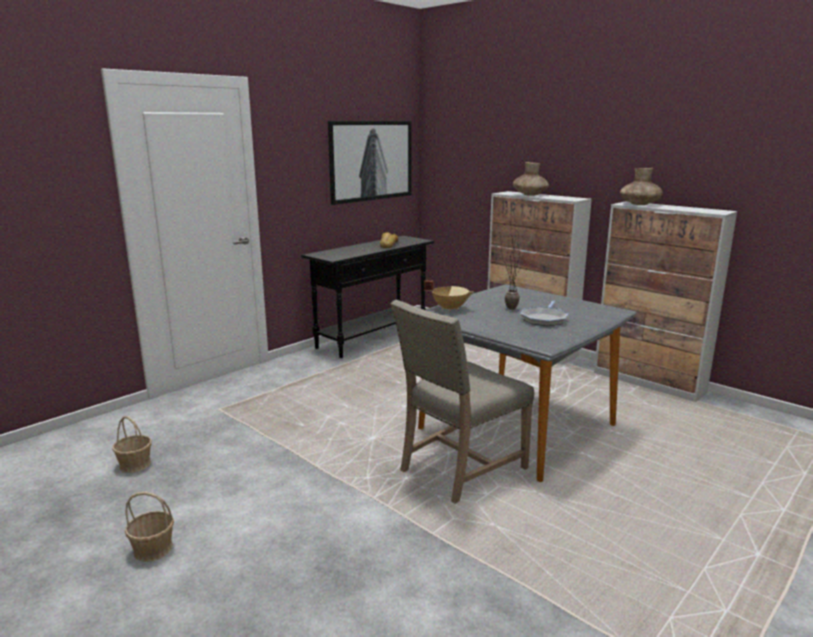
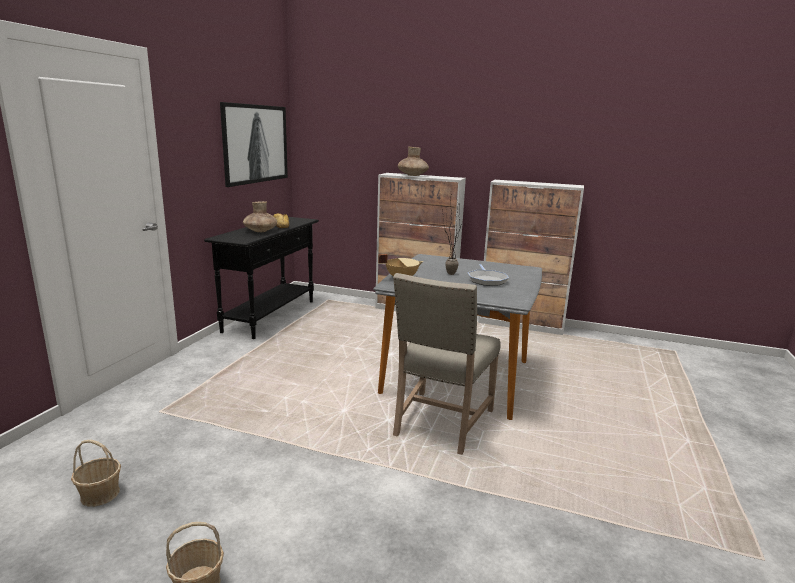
camera: 25 degrees left, 0 degrees up
(639, 204) = (510, 181): brown vase -> brown vase (260, 231)

